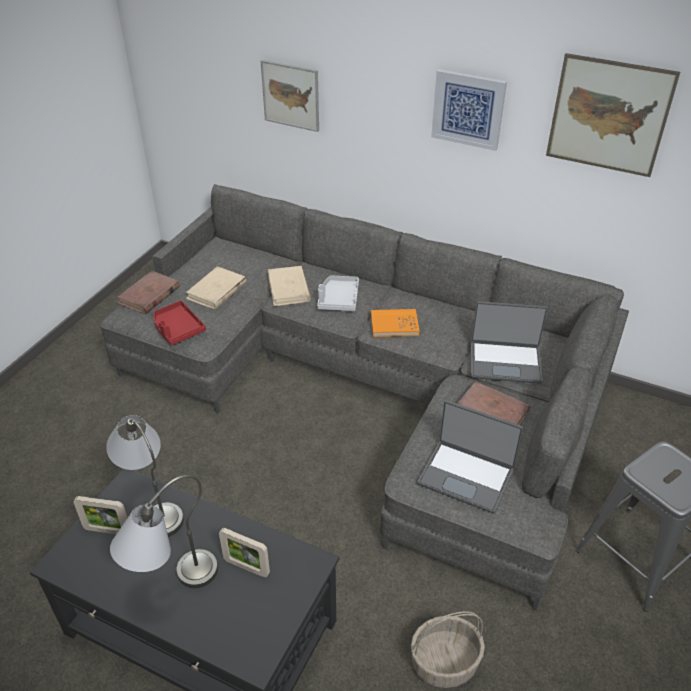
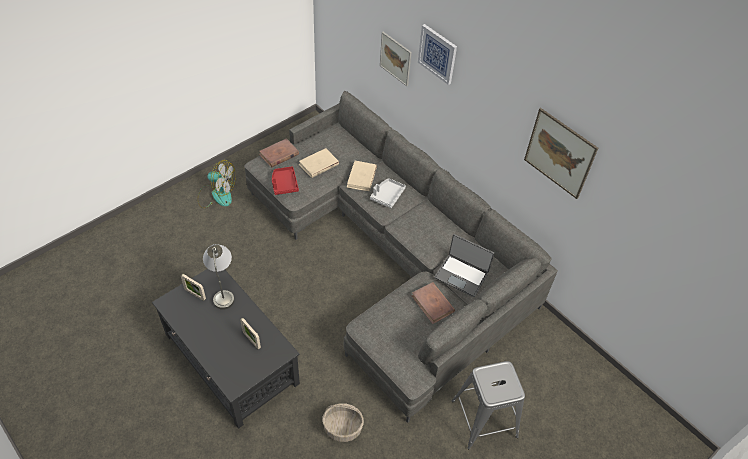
camera: 20 degrees right, 10 degrees up
(62, 393) = (216, 195): none -> fan
(171, 584) = (213, 334): grey table lamp -> none
(394, 325) = (410, 226): orange book -> none
(466, 476) = (393, 336): laptop -> none
(468, 109) = (487, 113): picture -> picture (437, 54)

